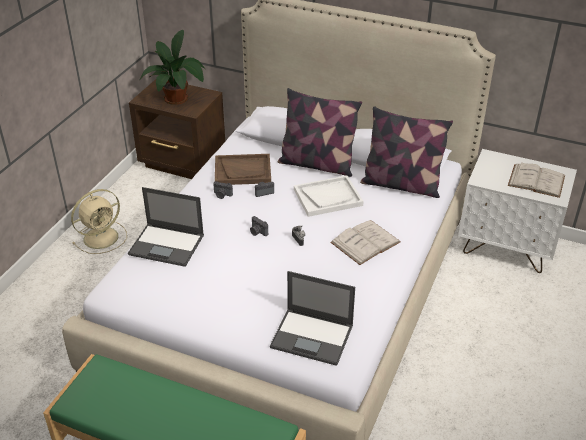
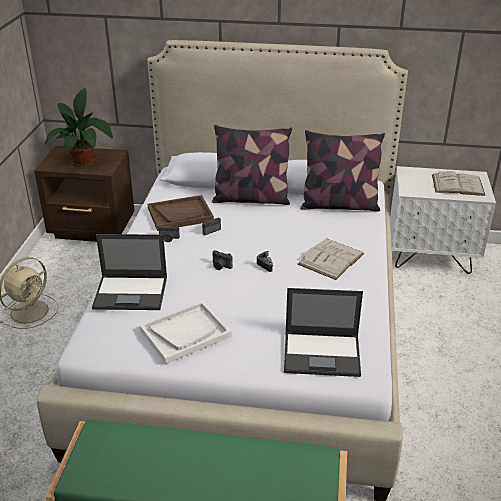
camera: 15 degrees left, 5 degrees down
(328, 197) = (275, 225): white tray -> white tray (185, 333)

